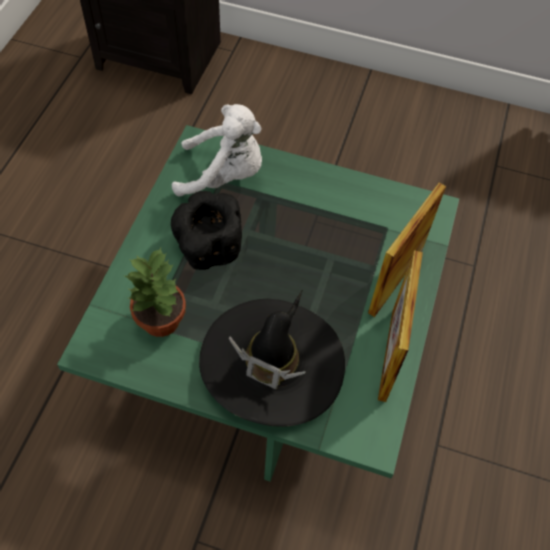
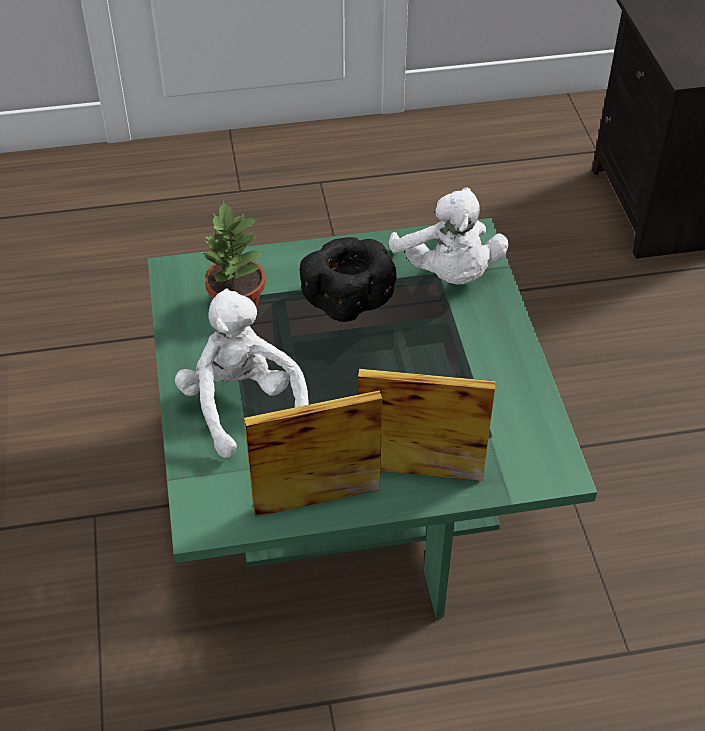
camera: 65 degrees right, 10 degrees down
(272, 363) = (242, 405): black hat -> white plush toy

